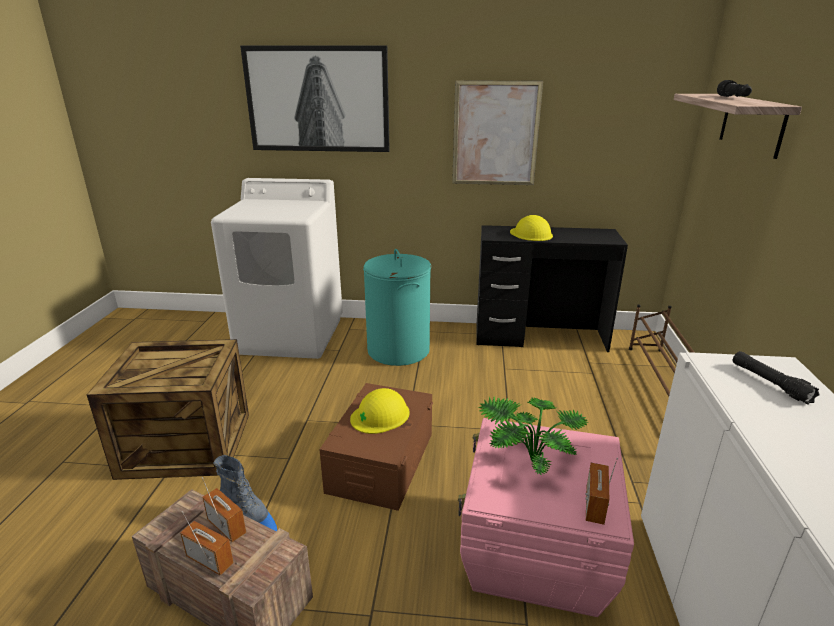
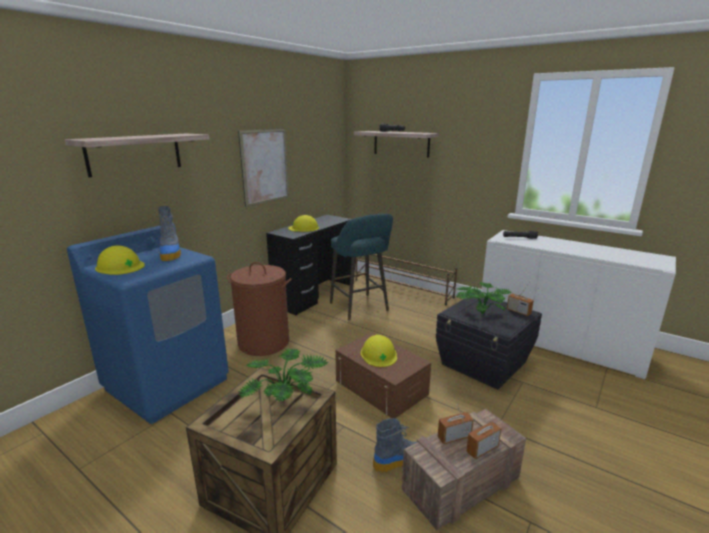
camera: 60 degrees left, 5 degrees down
(188, 373) = (285, 402): none -> potted plant
(252, 205) = (120, 266): none -> yellow hard hat
(291, 335) = (168, 383): white washing machine -> blue washing machine
(300, 207) = (171, 253): none -> boot
(317, 100) = (135, 154): picture -> shelf
(399, 350) = (264, 342): turquoise laundry basket -> brown laundry basket
(535, 554) = (484, 364): pink storage box -> black storage box
(554, 380) = (360, 308): none -> turquoise stool

